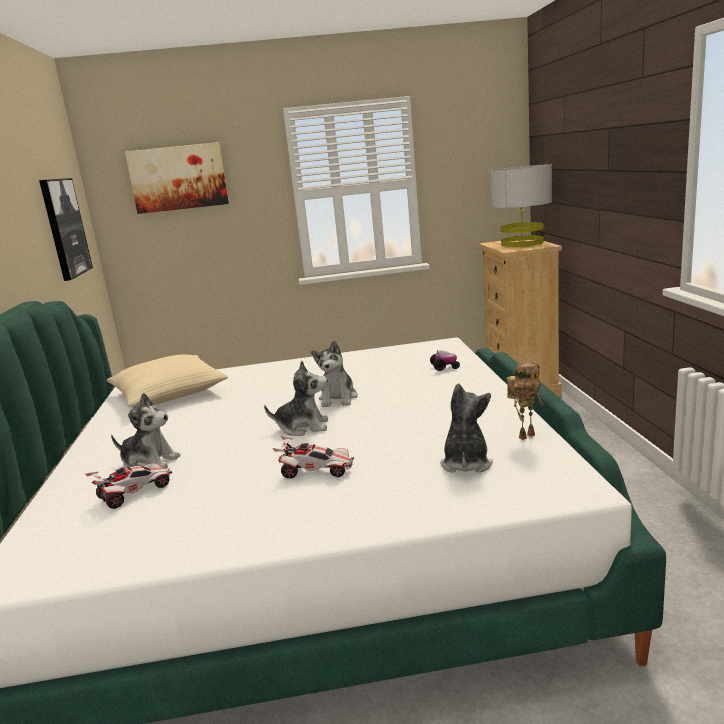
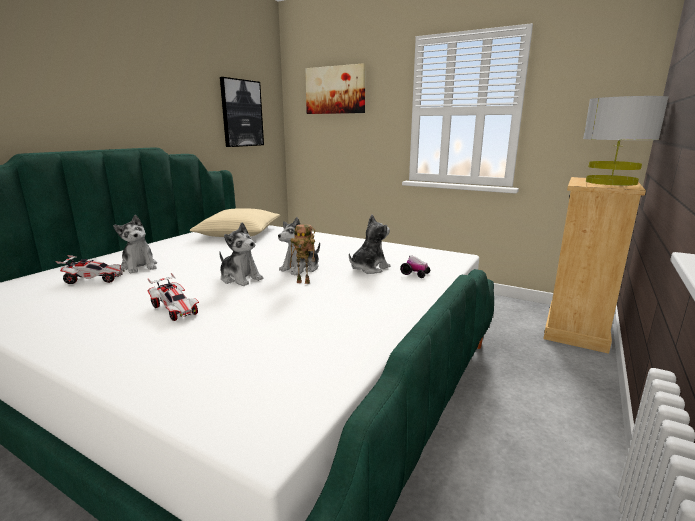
camera: 35 degrees right, 0 degrees up
(466, 463) = (253, 355): plush toy -> plush toy (369, 268)
(526, 435) = (346, 357): toy robot -> toy robot (304, 282)

